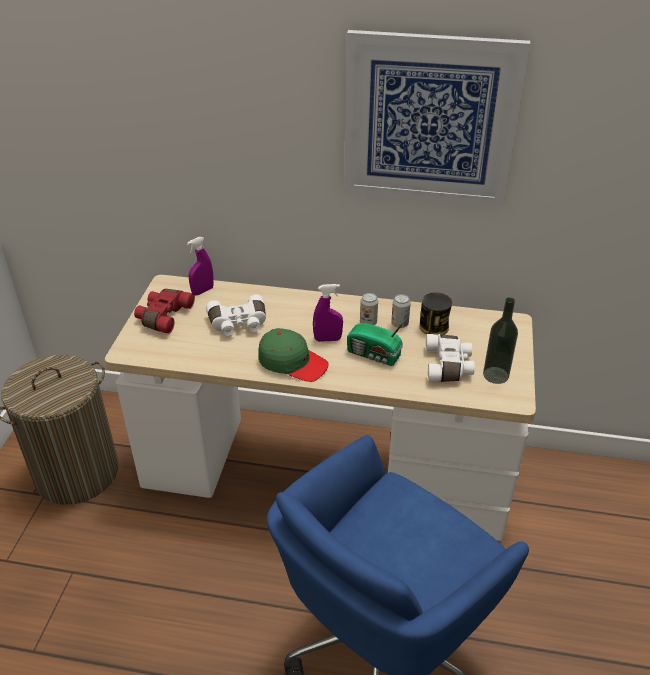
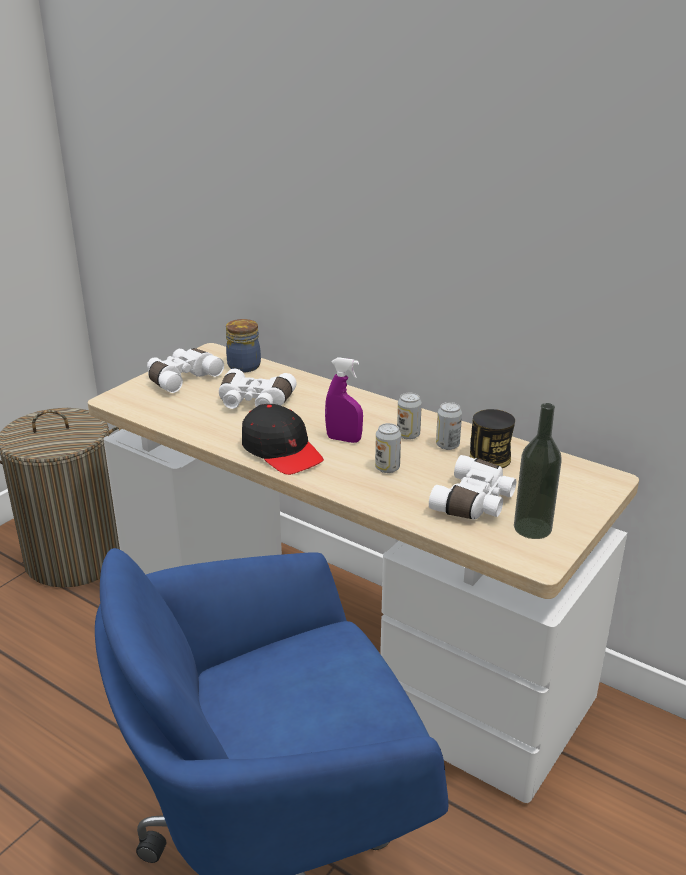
camera: 25 degrees right, 10 degrees down
(163, 316) = (181, 378): red binoculars -> white binoculars
(202, 291) = (243, 365): purple spray bottle -> jar
(292, 362) = (282, 451): green cap -> black cap
(374, 355) = (387, 468): radio -> can
(429, 121) = (514, 165): picture -> none

